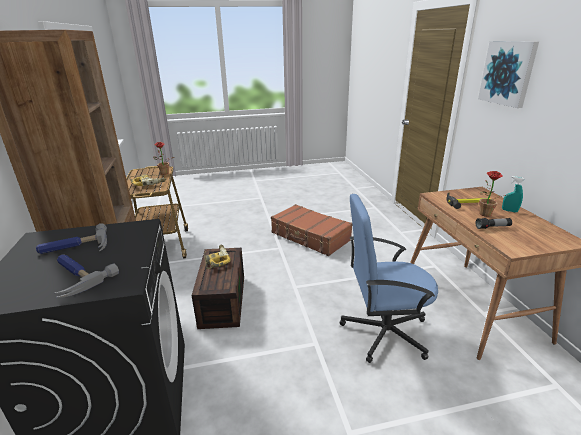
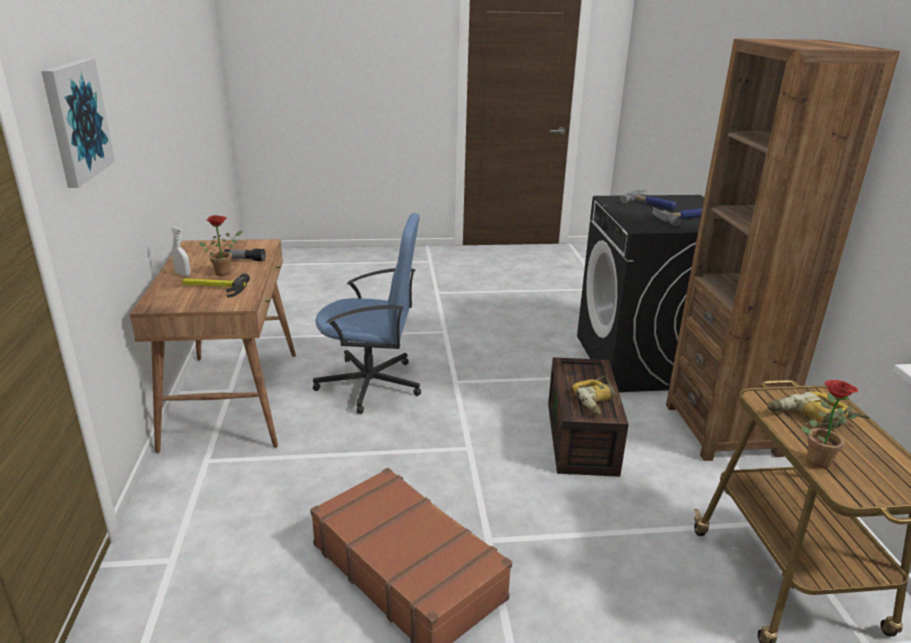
camera: 175 degrees left, 0 degrees up
(509, 211) = (183, 274): turquoise spray bottle -> white spray bottle

